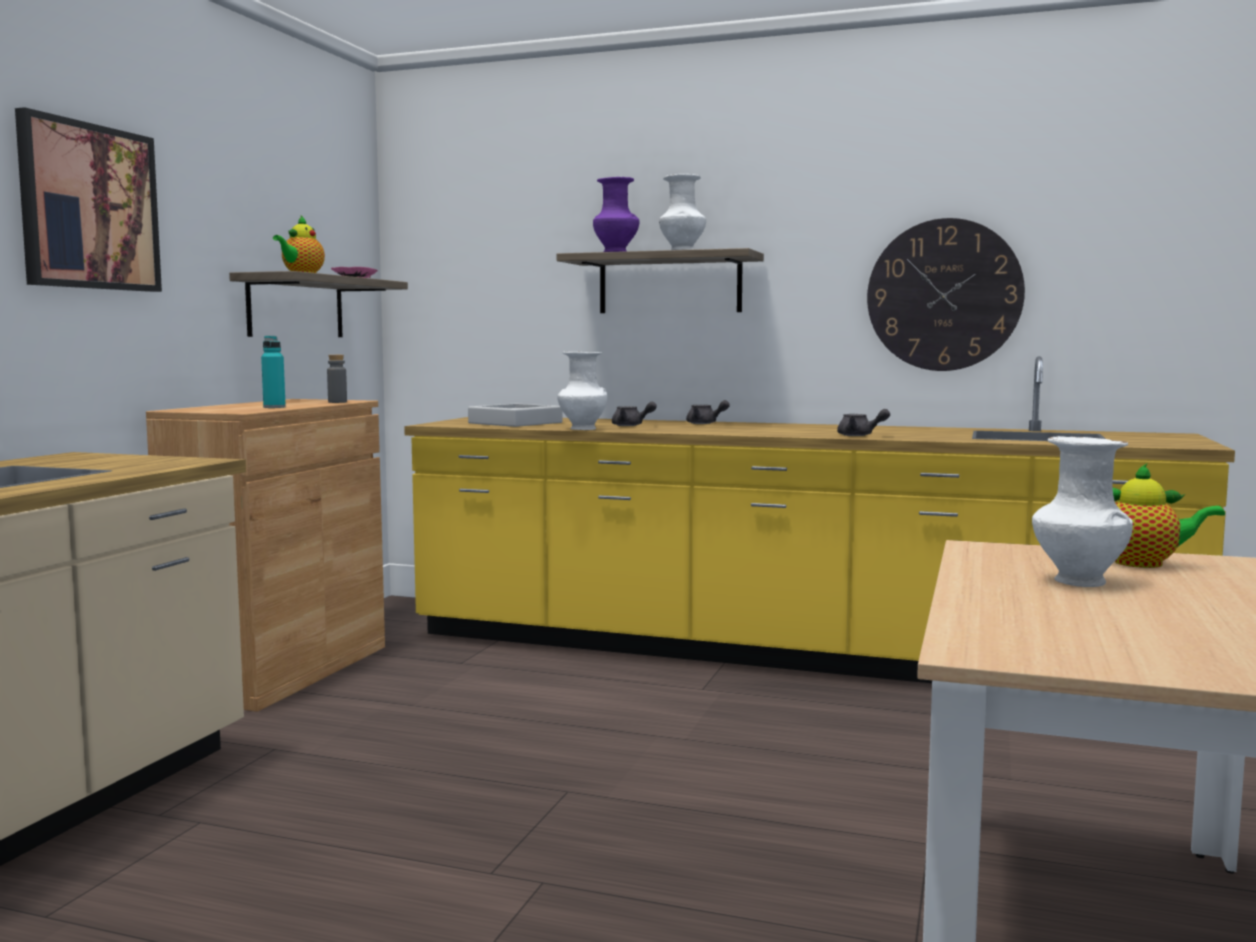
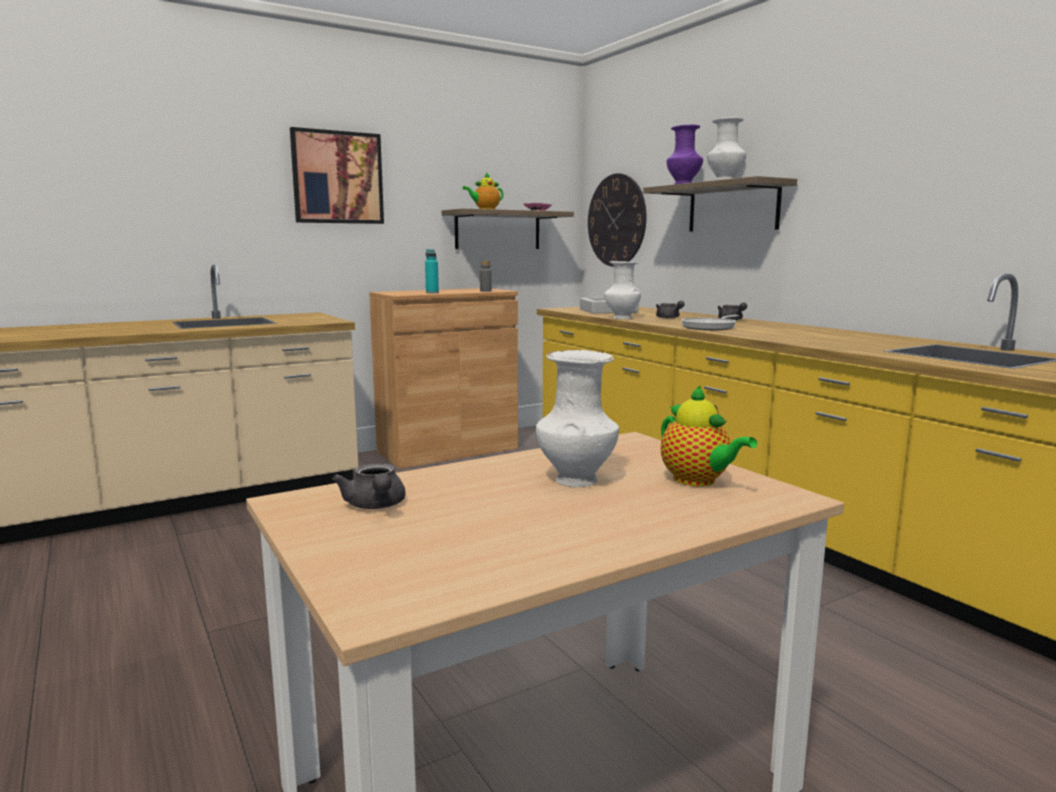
camera: 40 degrees right, 5 degrees up
(728, 431) = (710, 327): none -> frying pan
(860, 435) = (793, 339): grey teapot -> grey teapot (375, 506)
(944, 295) = (942, 211): wall clock -> wall clock (616, 220)

